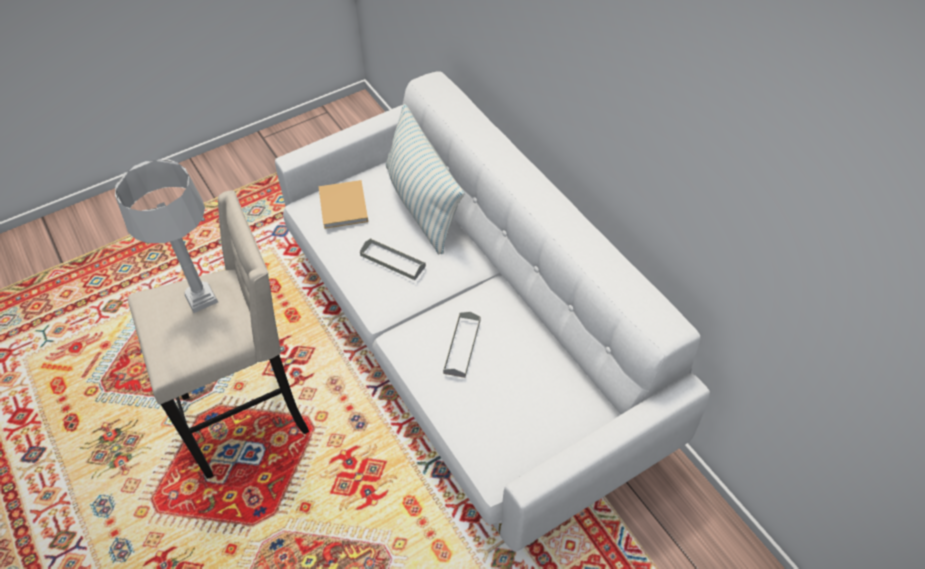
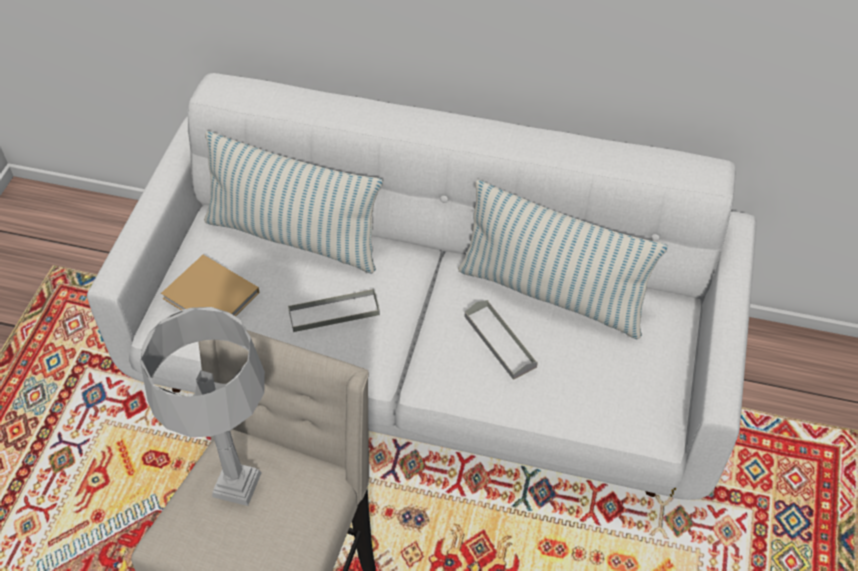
camera: 45 degrees left, 0 degrees up
(529, 343) = (552, 293): none -> pillow

